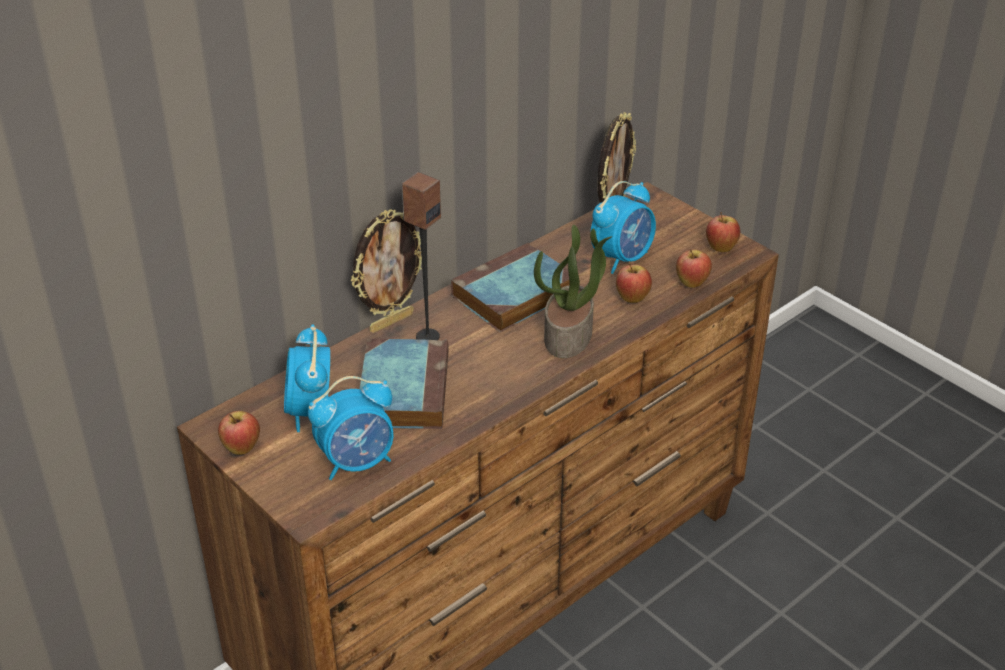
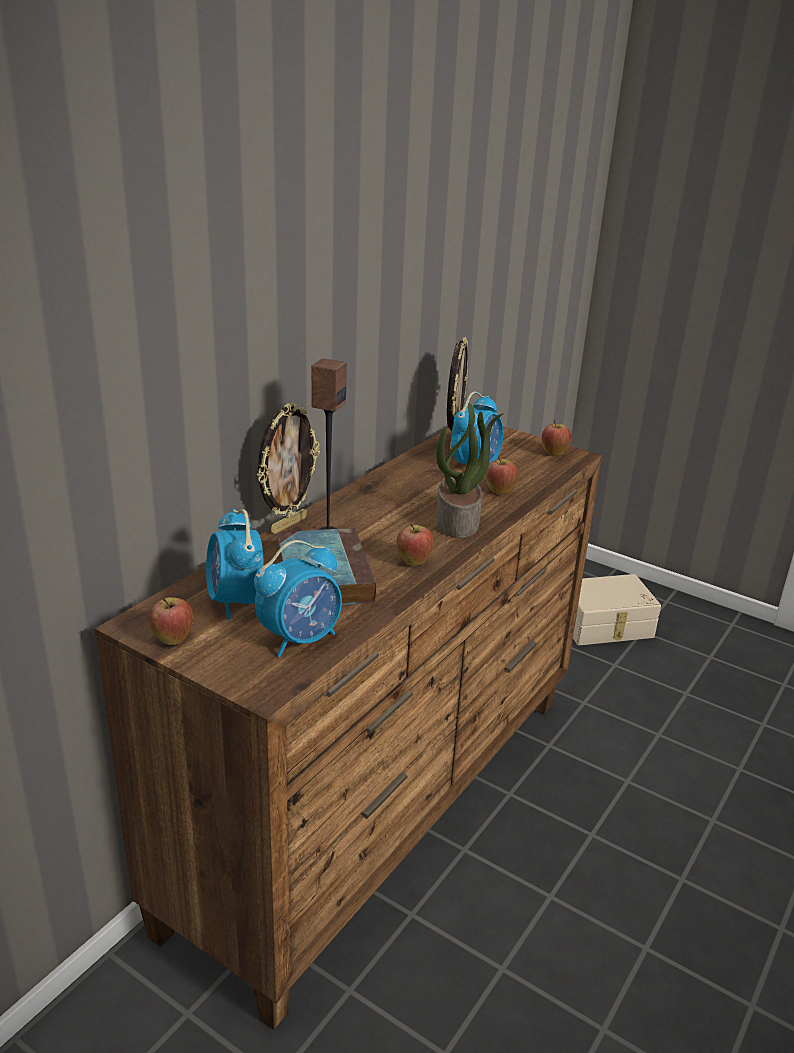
camera: 15 degrees left, 10 degrees down
(512, 296) = (393, 497): book -> none
(691, 284) = (544, 478): apple -> apple (414, 562)
(833, 418) = (605, 626): none -> beige storage box

